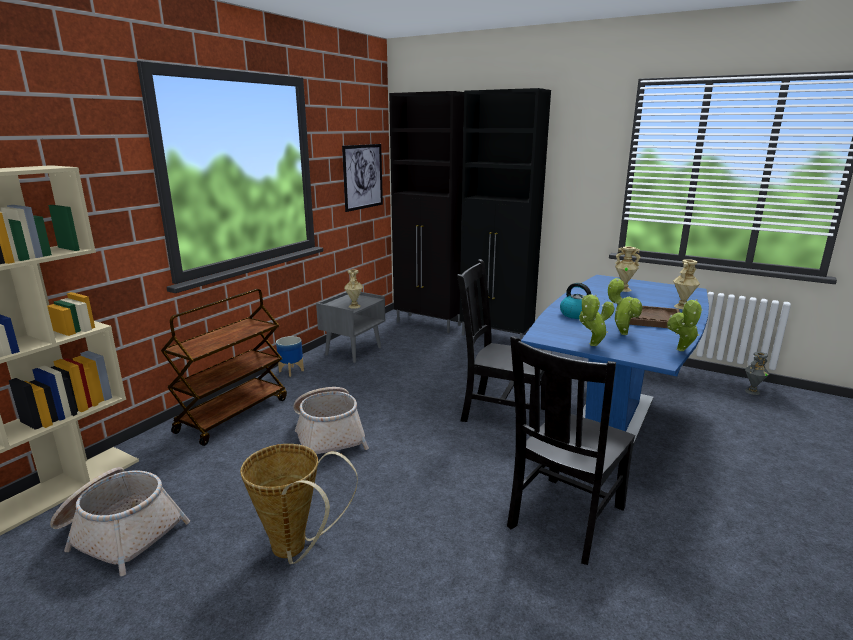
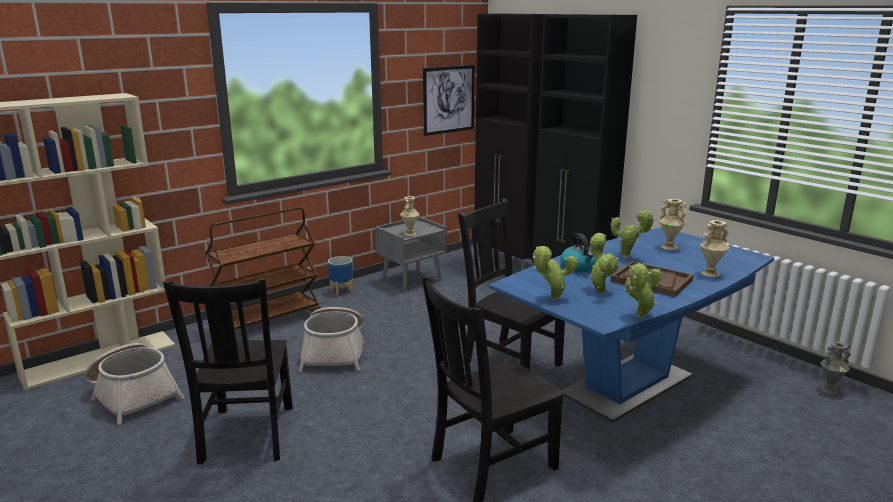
camera: 20 degrees right, 0 degrees up
(295, 550) = (246, 436): basket -> black chair
(603, 301) = (628, 256): none -> potted plant

